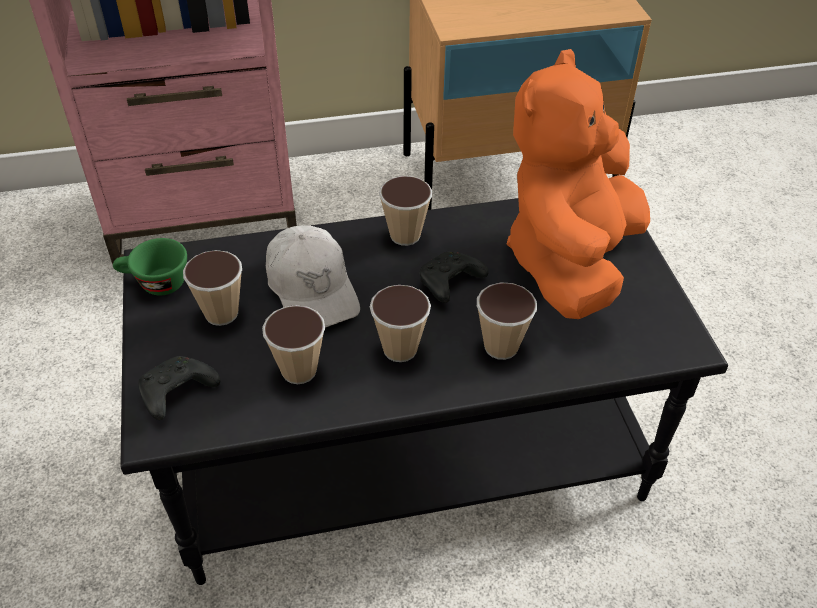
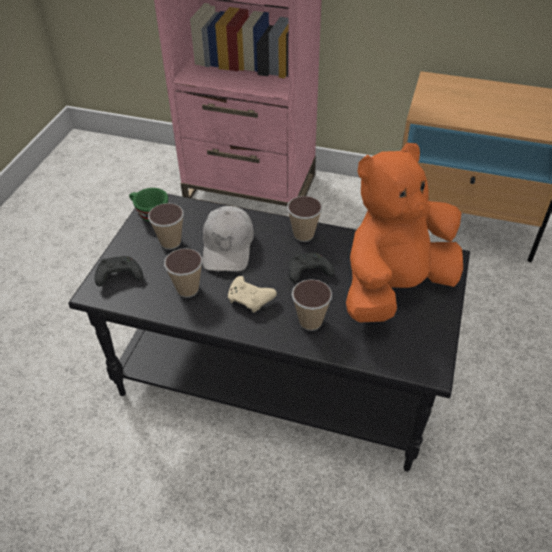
camera: 30 degrees right, 0 degrees up
(400, 349) = (250, 299): cup -> beige game controller

